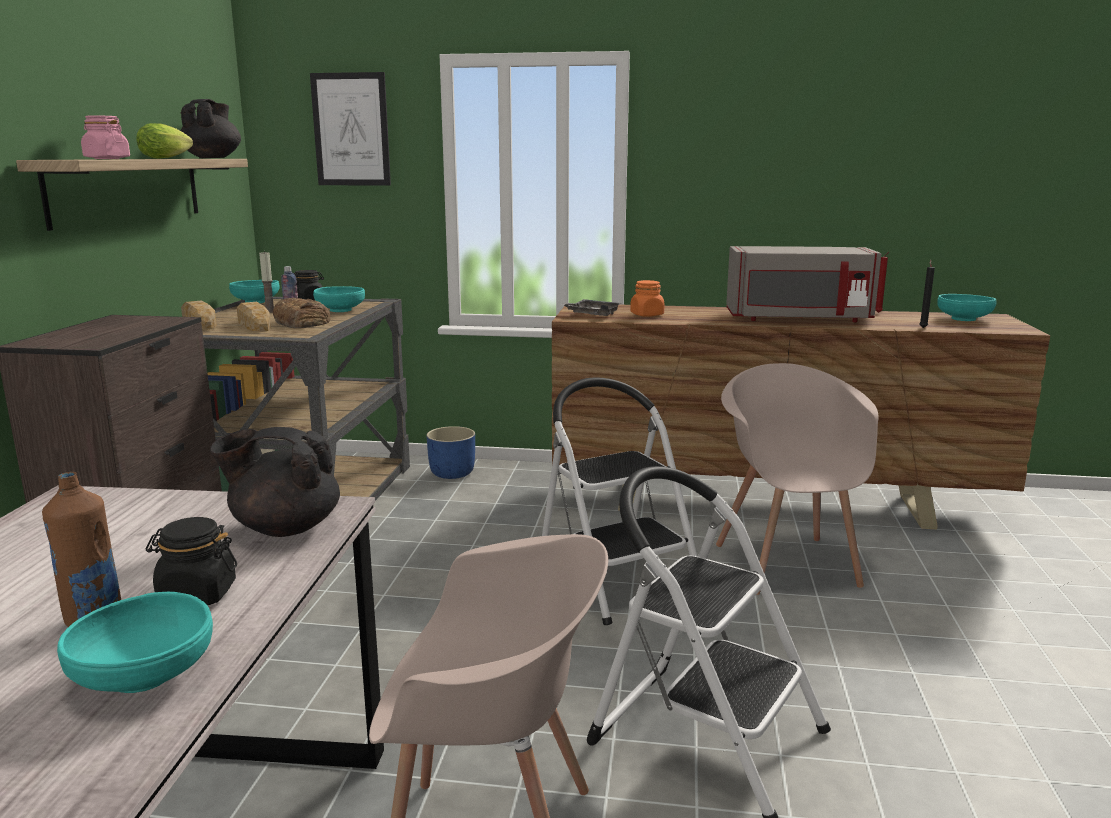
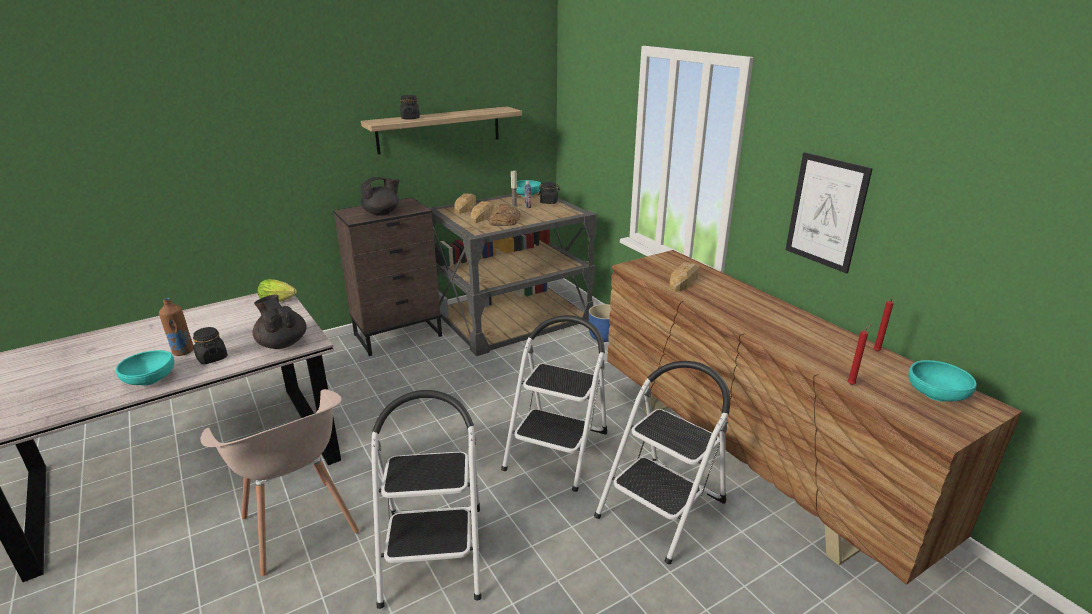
camera: 50 degrees right, 10 degrees up
(107, 159) = (410, 118): pink jar -> black jar
(168, 158) = (460, 113): lettuce -> lettuce (280, 301)
(213, 158) = (501, 109): black teapot -> black teapot (382, 213)
(340, 310) = (544, 215): turquoise bowl -> none
(351, 130) = (597, 92): picture -> picture (826, 212)
(592, 314) = (652, 267): grey tray -> none
(647, 315) = (684, 281): orange jar -> bread
(786, 564) = (664, 508): beige chair -> step ladder
(798, 319) = (778, 328): grey microwave -> none
(923, 327) = (852, 384): black candle -> red candle

